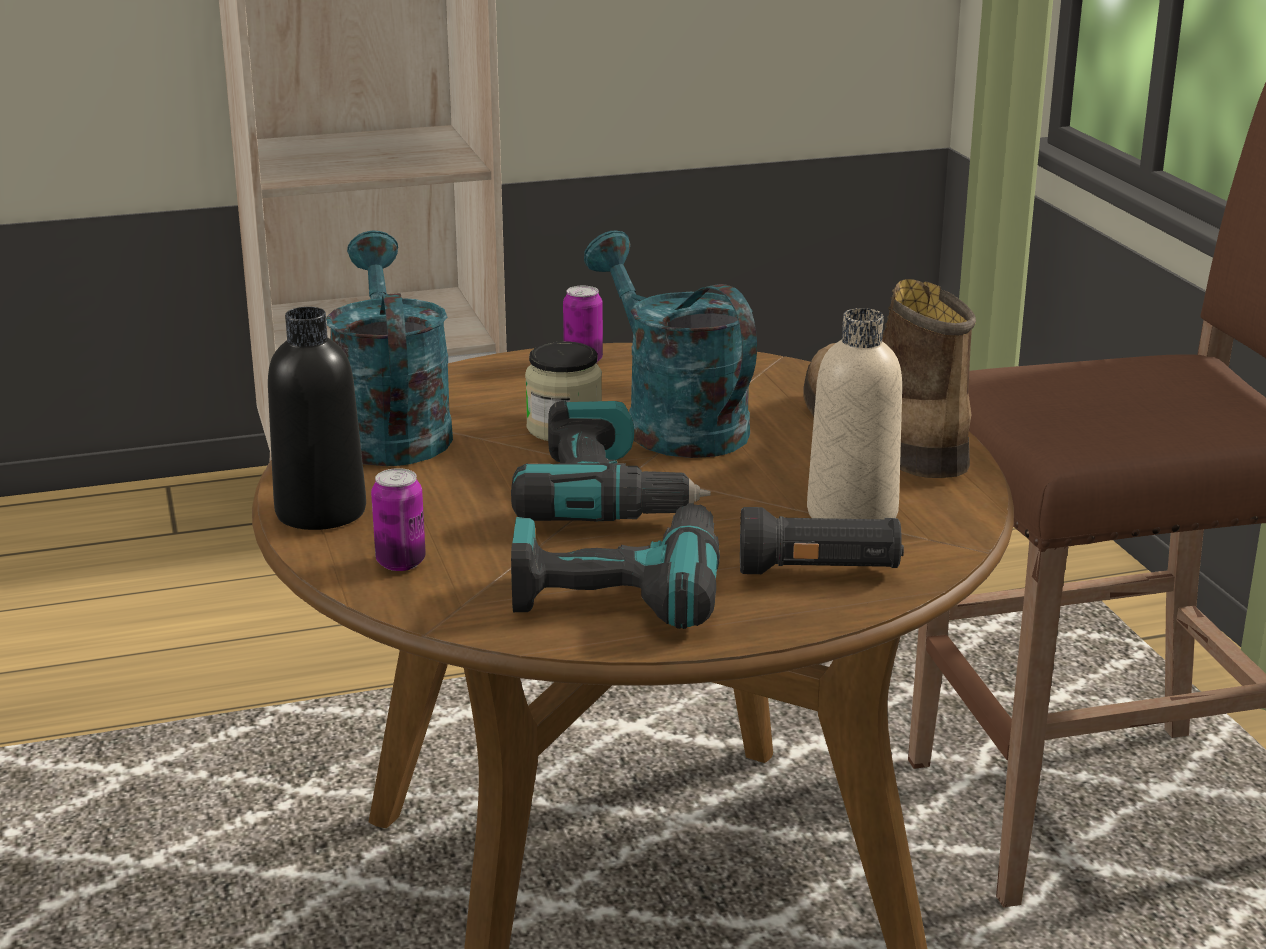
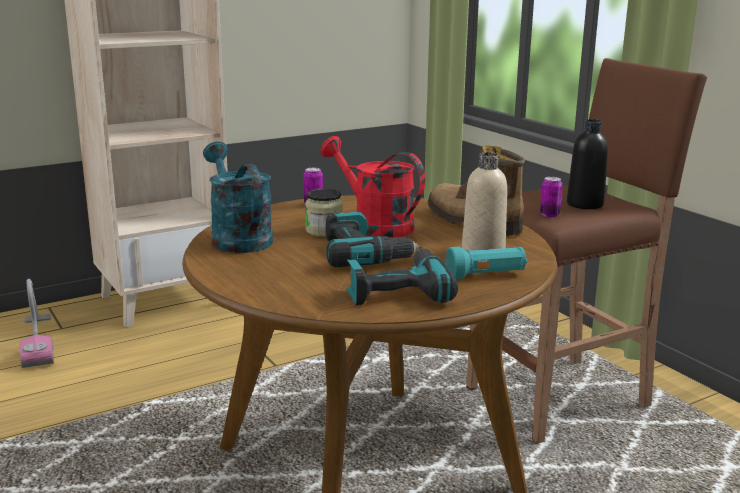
camera: 15 degrees left, 5 degrees down
(124, 556) = (38, 341): none -> vacuum cleaner
(321, 512) = (227, 273): black bottle -> black bottle (584, 204)
(401, 562) = (283, 290): can -> can (549, 215)
(673, 423) = (374, 225): turquoise watering can -> red watering can
(819, 571) = (486, 275): black flashlight -> turquoise flashlight

